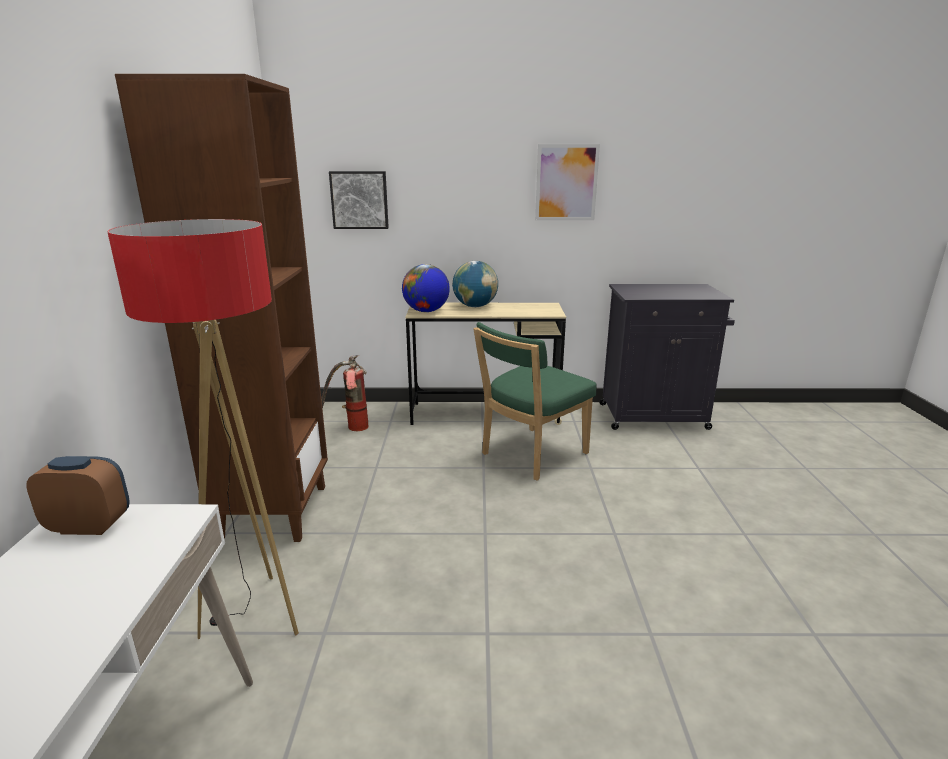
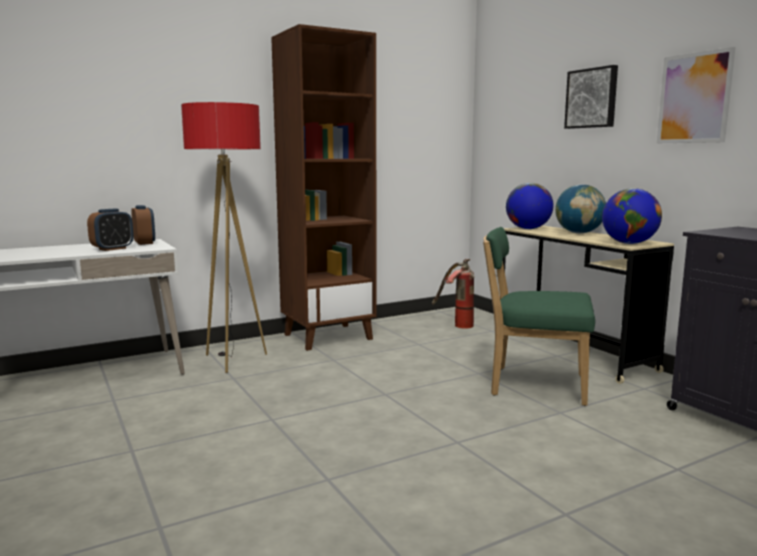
camera: 60 degrees right, 10 degrees down
(104, 571) = (112, 249): none -> alarm clock
(359, 200) = (518, 128): picture -> picture (592, 98)
(546, 311) = (629, 243): none -> globe

